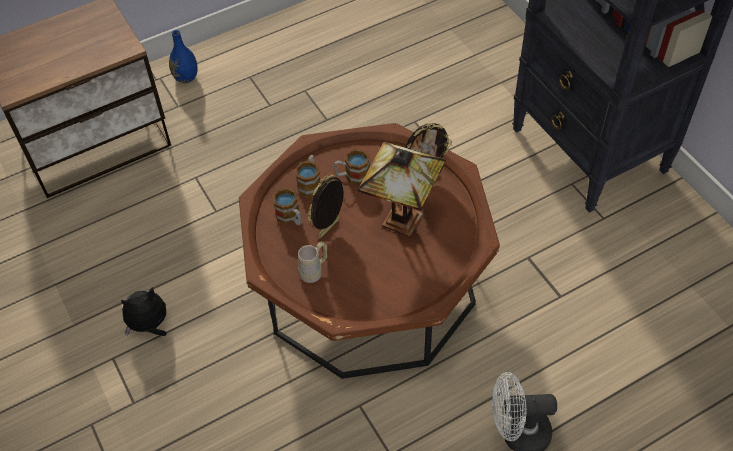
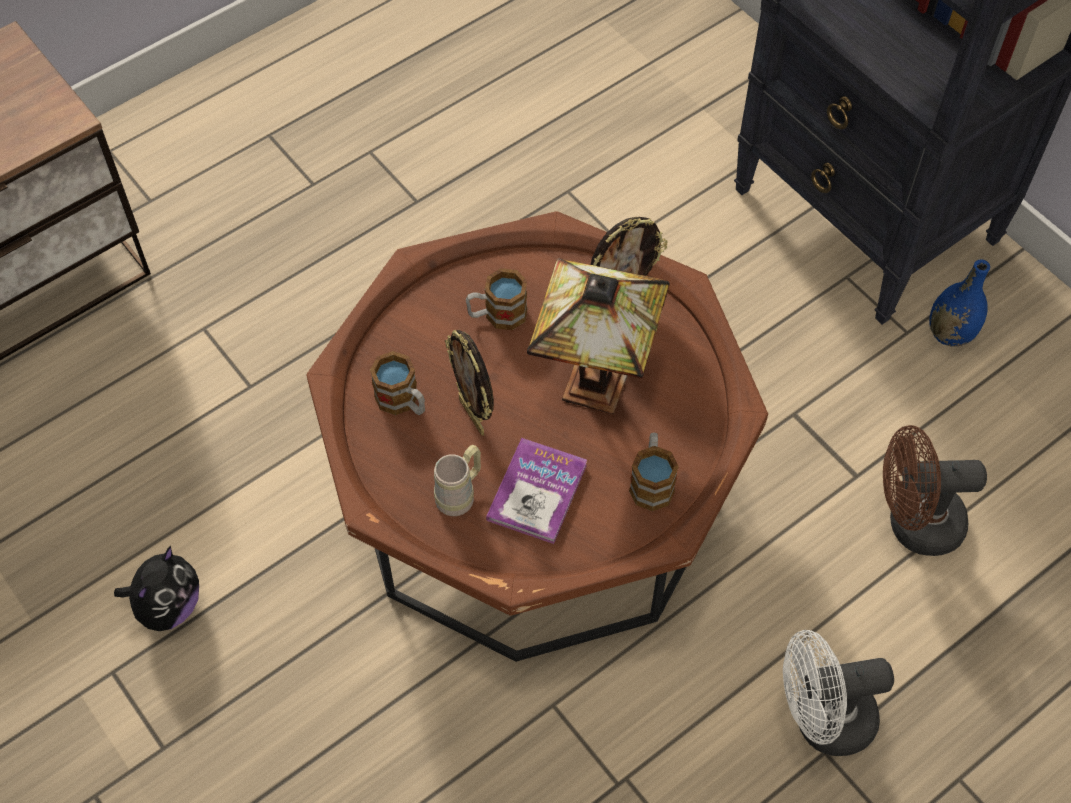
camera: 10 degrees left, 5 degrees up
(150, 325) = (168, 606): plush toy -> plush toy turned 150 degrees clockwise
(186, 78) = (156, 147): blue vase -> blue vase (950, 333)
(310, 183) = (426, 334): mug -> mug (651, 481)
(329, 229) = (473, 415): picture frame -> picture frame turned 60 degrees counterclockwise
(358, 274) = (537, 492): none -> book
(590, 327) = (913, 524): none -> brown fan

